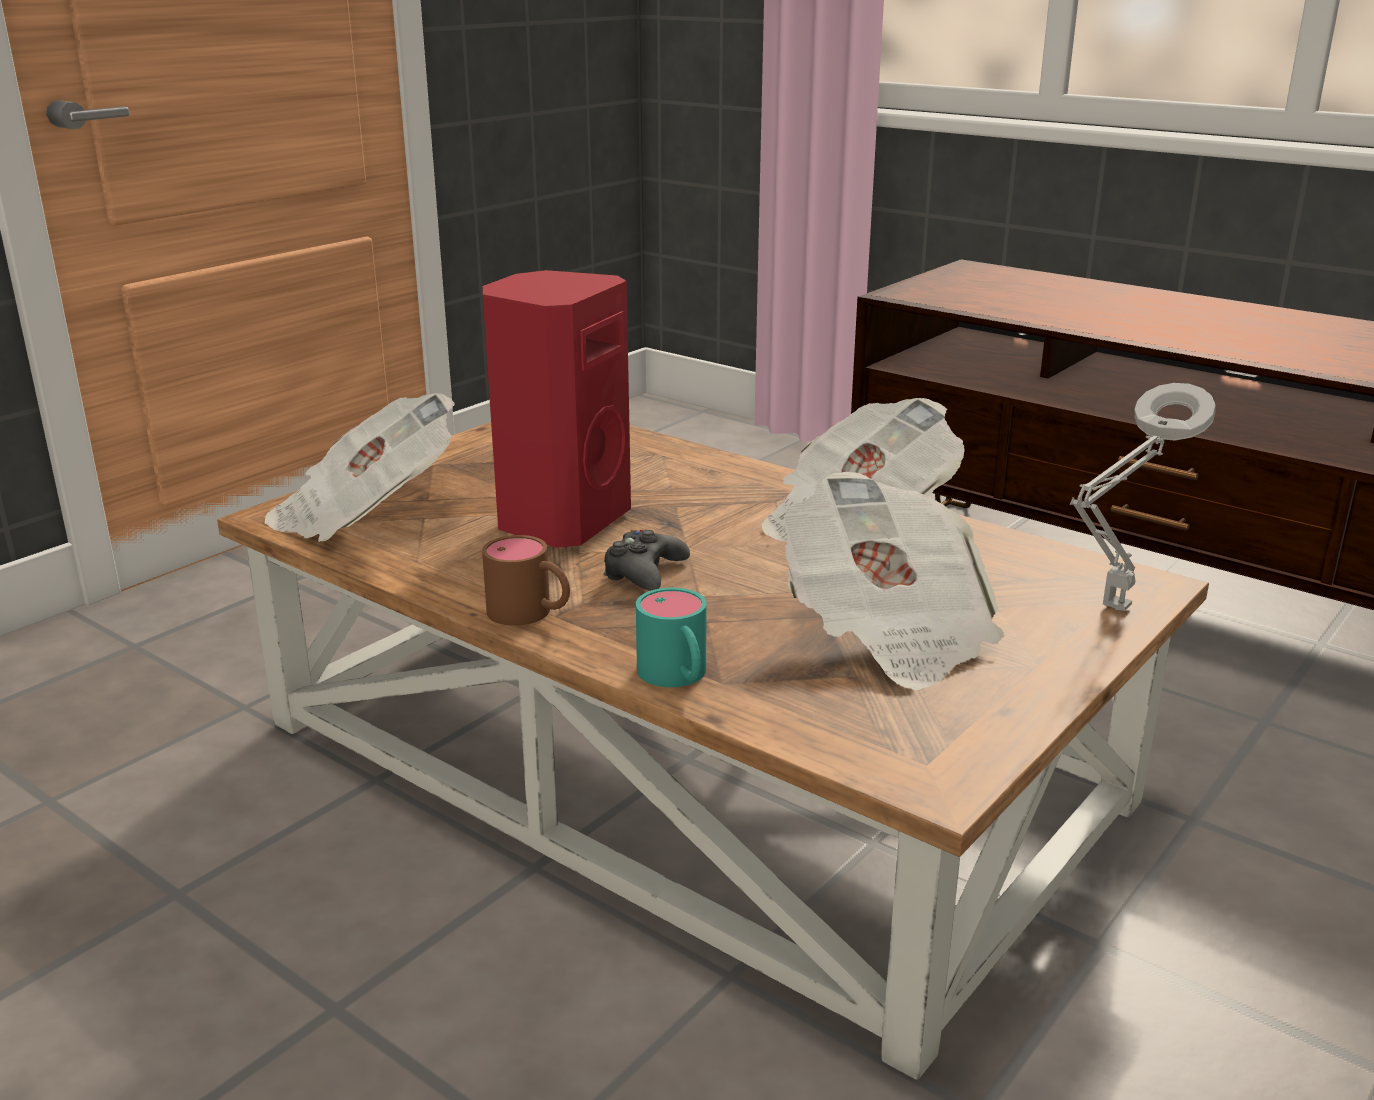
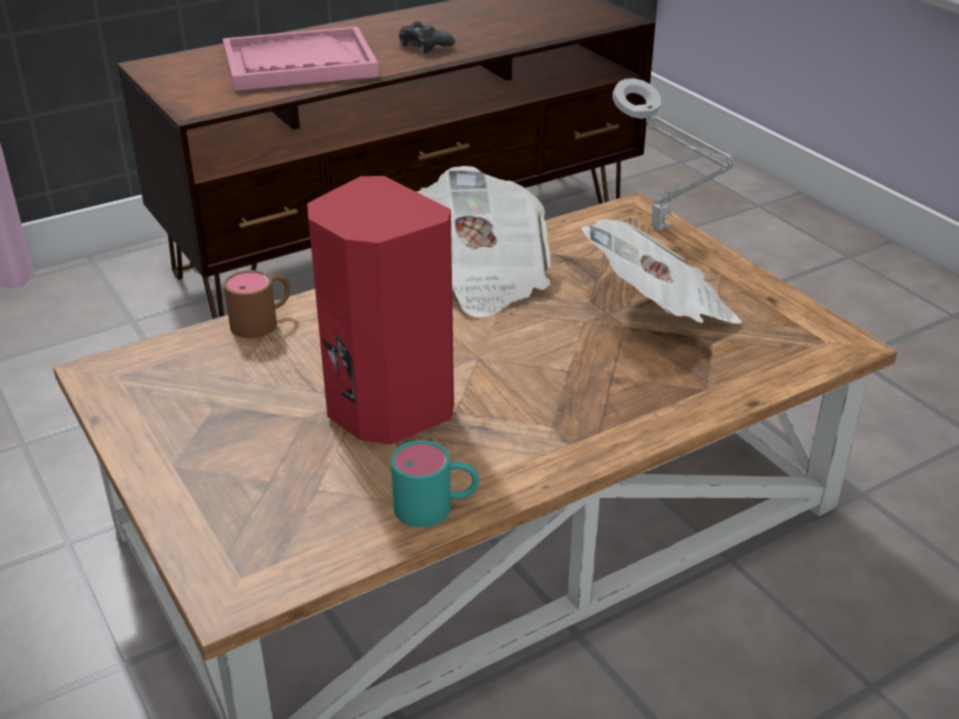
camera: 70 degrees left, 10 degrees up
(365, 514) = (279, 528): newspaper -> none
(531, 614) = (561, 455): brown mug -> brown mug (263, 321)
(644, 572) = (514, 386): black game controller -> black game controller (424, 45)
(677, 677) = (692, 406): turquoise mug -> turquoise mug (436, 506)
(1072, 304) = (299, 64): none -> pink tray

